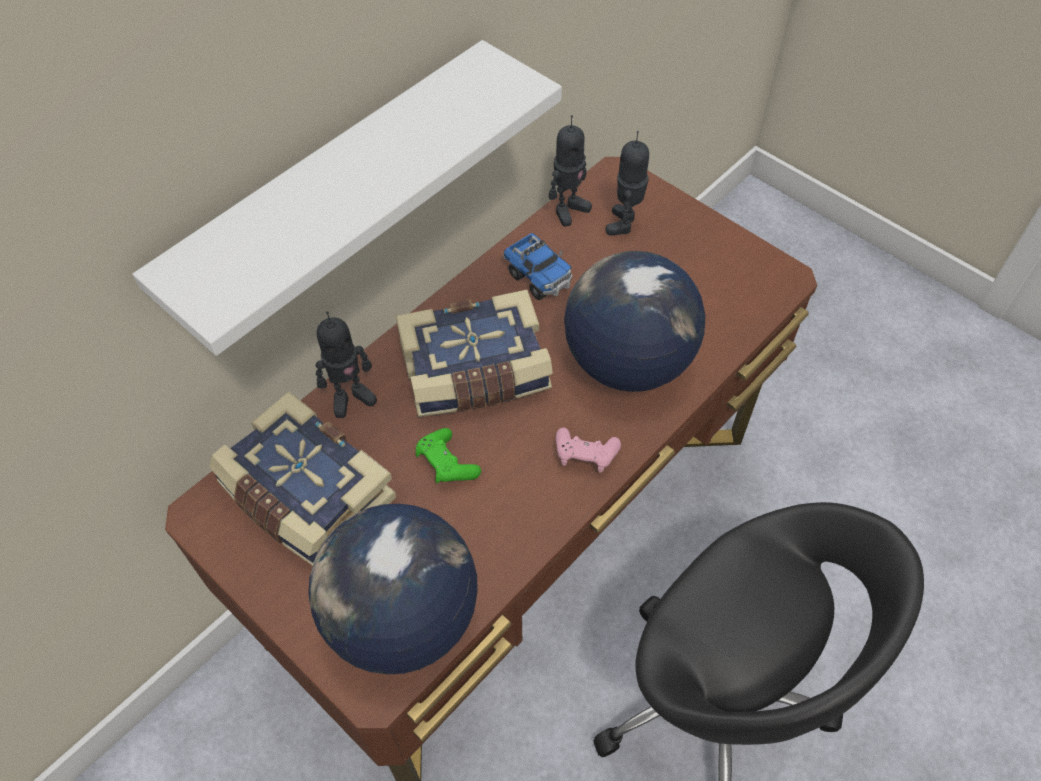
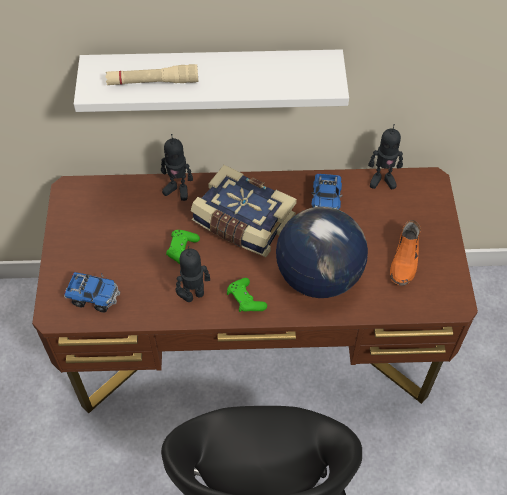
camera: 45 degrees right, 0 degrees up
(293, 233) = (153, 82): none -> beige flashlight
(305, 496) = (114, 216): book -> none
(401, 617) = (94, 297): globe -> toy truck
(585, 456) = (245, 300): pink game controller -> green game controller
(625, 224) = (403, 209): toy robot -> toy robot (193, 295)
(689, 273) = (405, 260): none -> orange shoe

